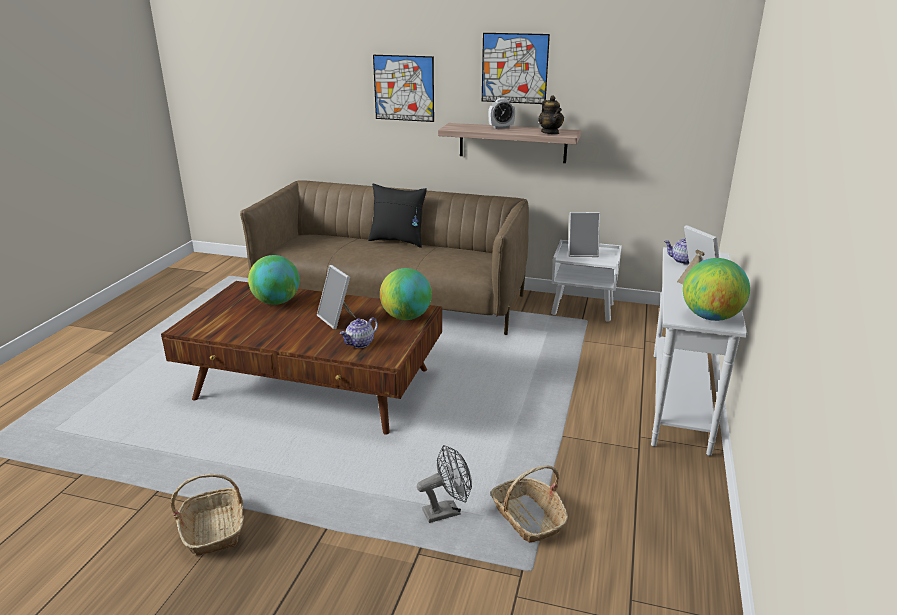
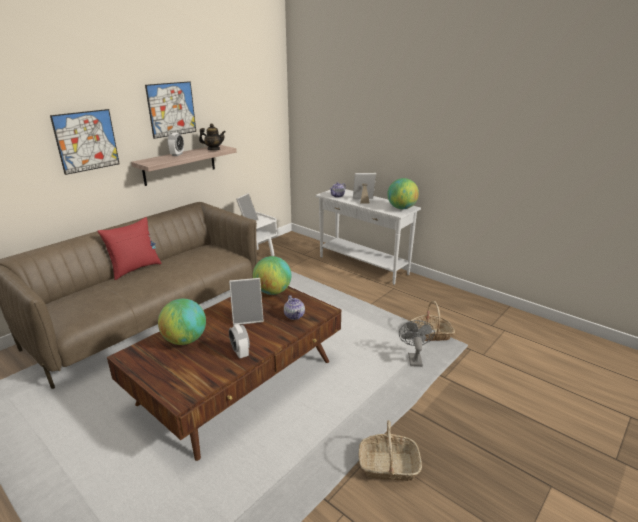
camera: 65 degrees left, 0 degrees up
(268, 333) = (240, 352): none -> alarm clock
(397, 241) = (135, 269): black pillow -> red pillow

